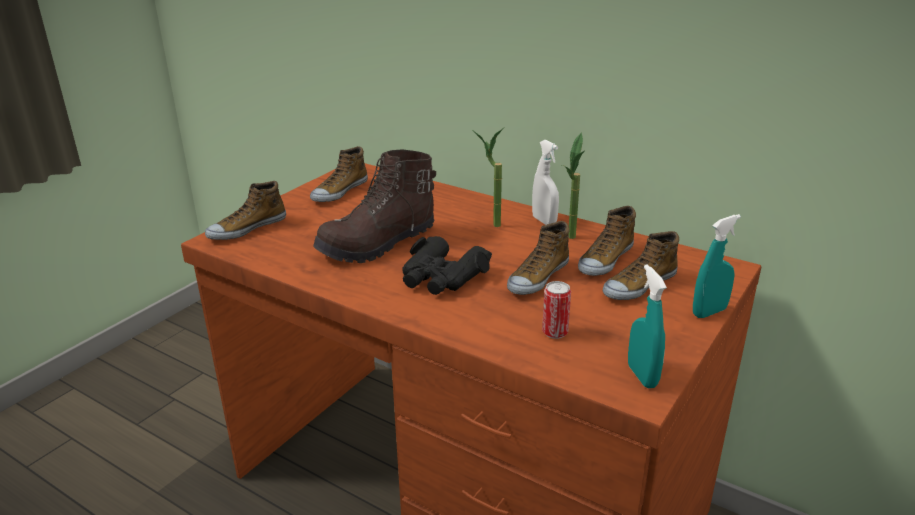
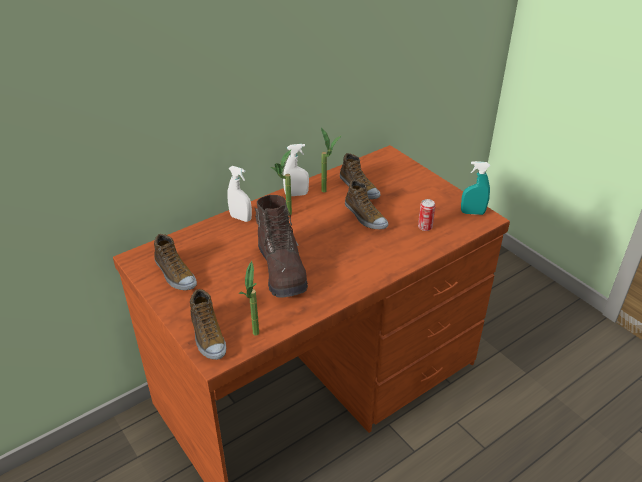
camera: 70 degrees left, 10 degrees up
(251, 254) = (256, 338): none -> potted plant
(442, 277) = (345, 252): black binoculars -> none
(463, 200) = (241, 218): none -> white spray bottle
(639, 285) = (391, 186): shoe -> none
(709, 312) = (427, 175): turquoise spray bottle -> none

